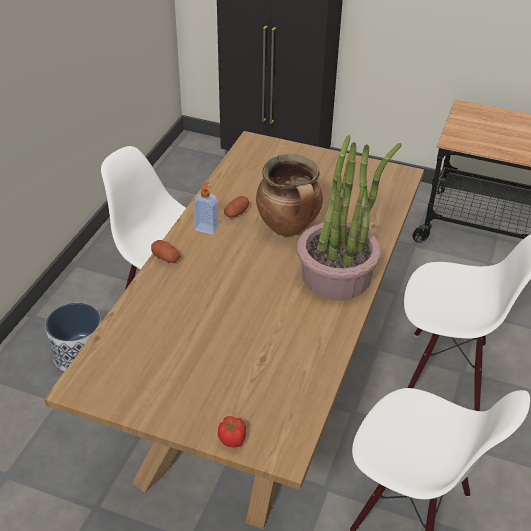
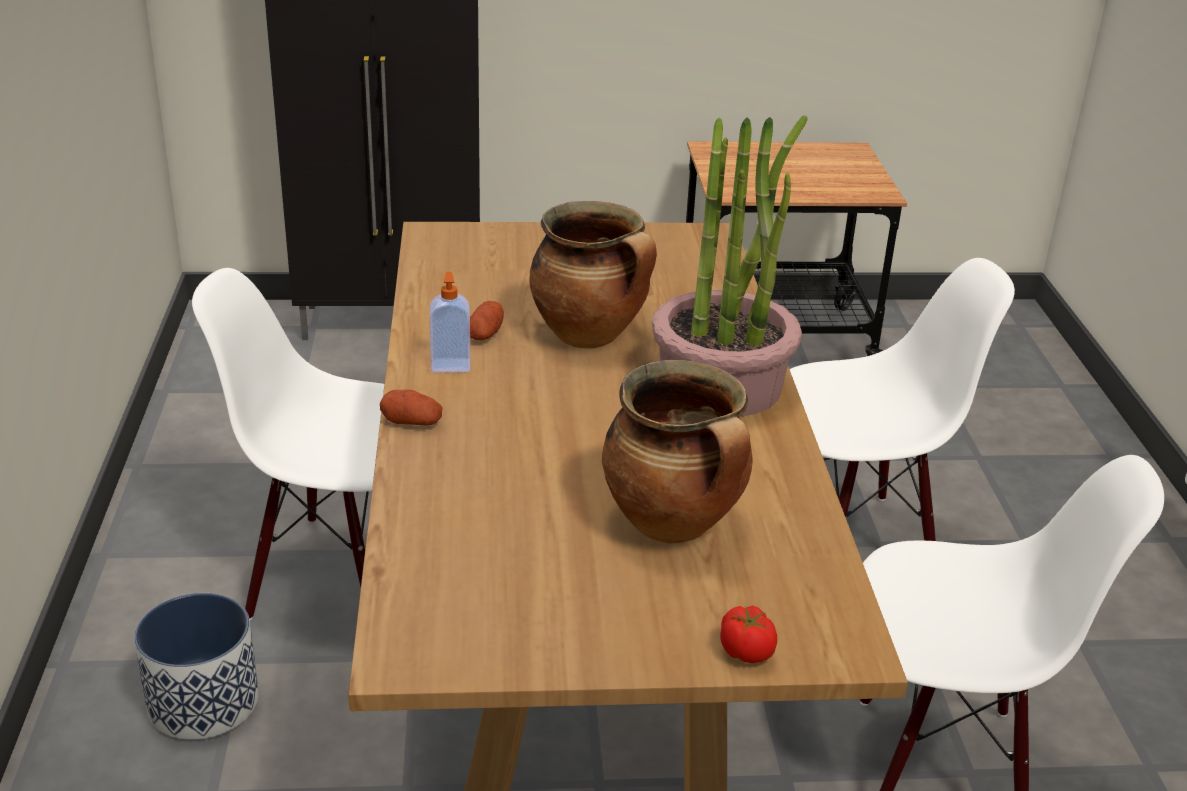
camera: 25 degrees left, 10 degrees down
(250, 355) = (675, 525): none -> cooking pot

